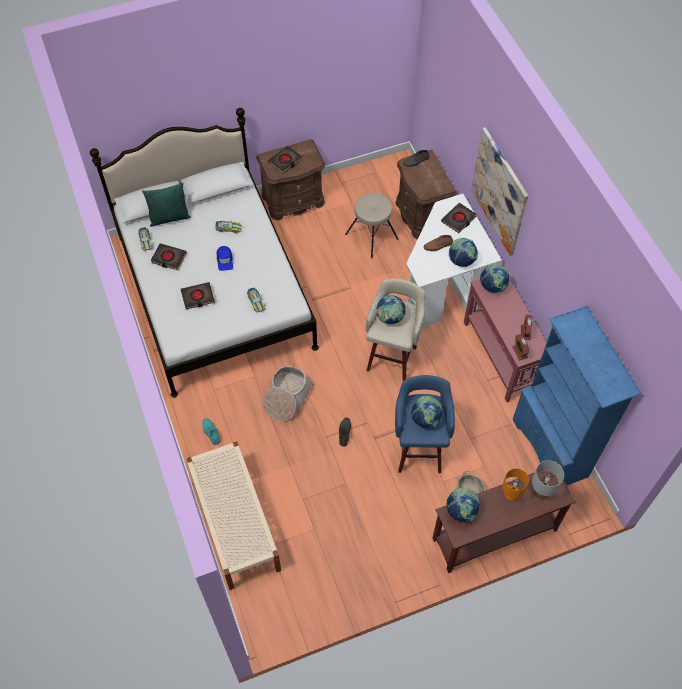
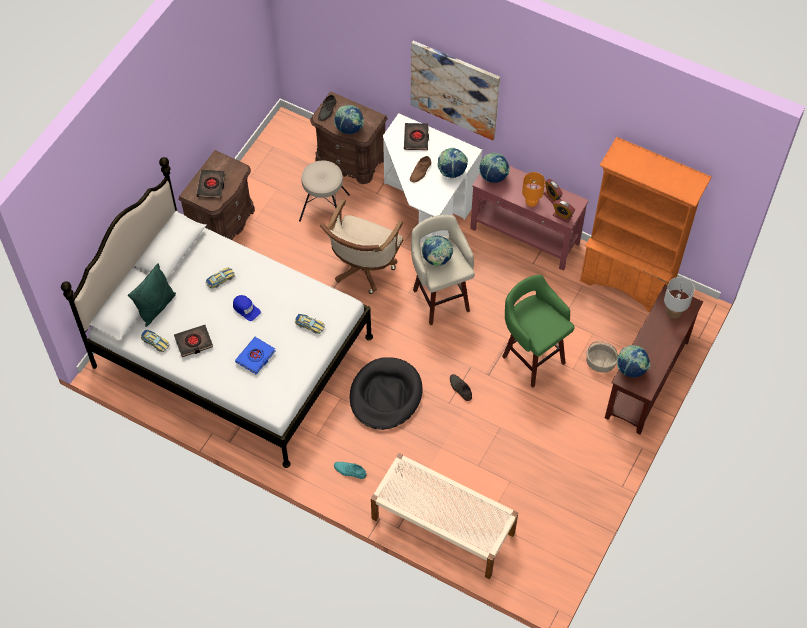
camera: 40 degrees left, 0 degrees up
(198, 297) = (255, 357): black book -> blue book
(286, 397) = (385, 395): basket -> black dog bed
(356, 298) = (363, 271): none -> office chair
(419, 450) = (531, 358): blue stool -> green stool
(425, 419) = (541, 320): globe -> globe (349, 129)
(510, 495) = (654, 331): orange table lamp -> orange table lamp (530, 203)
(550, 447) = (627, 282): blue bookcase -> orange bookcase

